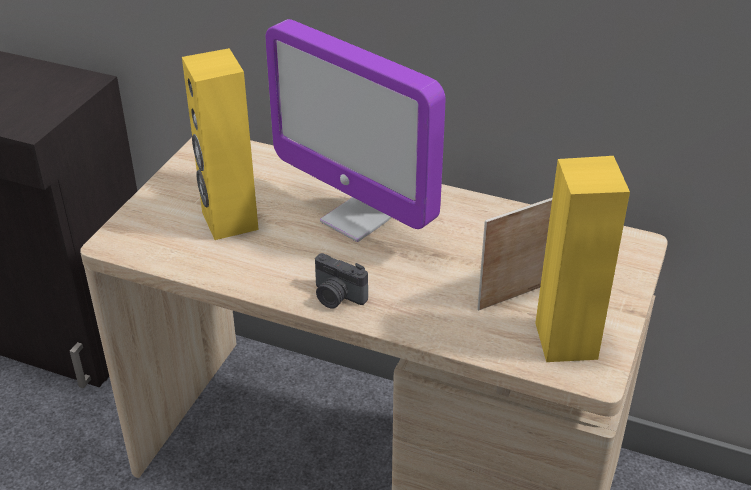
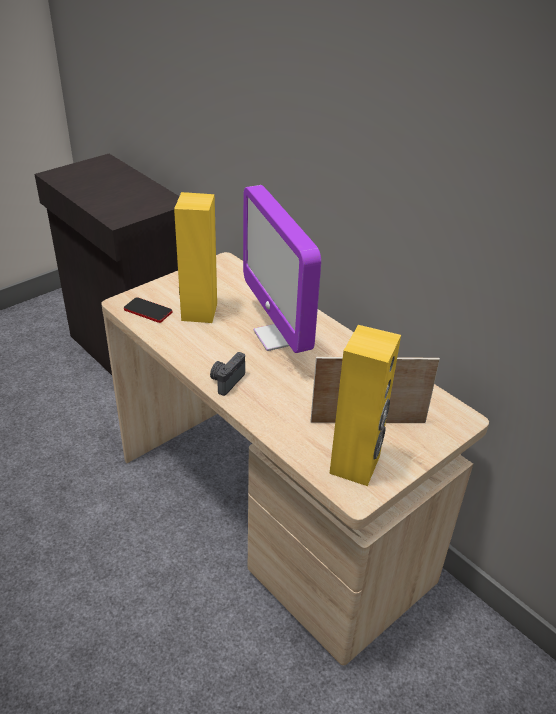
camera: 25 degrees right, 0 degrees up
(158, 242) = (148, 311): none -> phone
(337, 297) = (226, 381): camera -> camera turned 60 degrees clockwise

